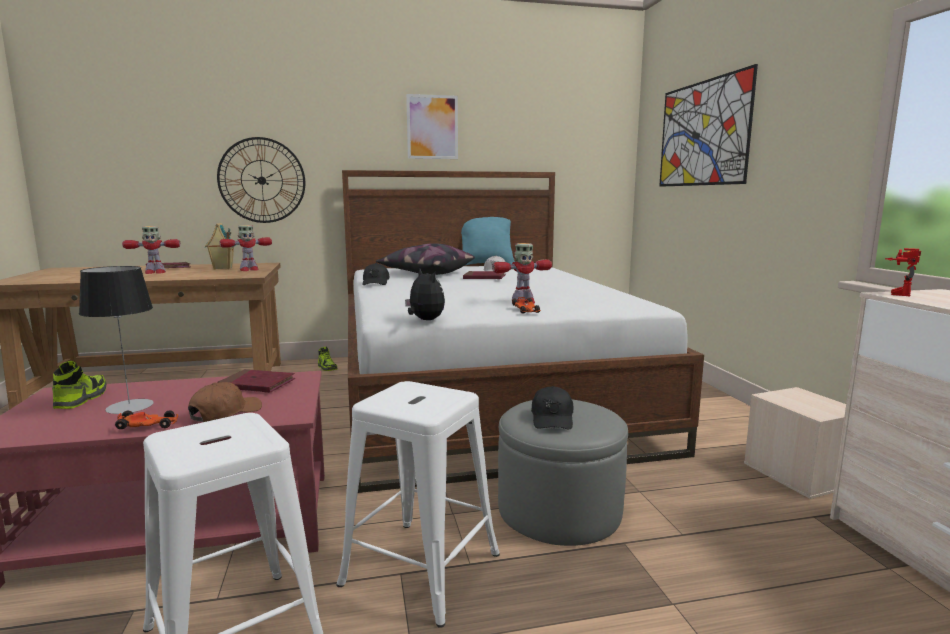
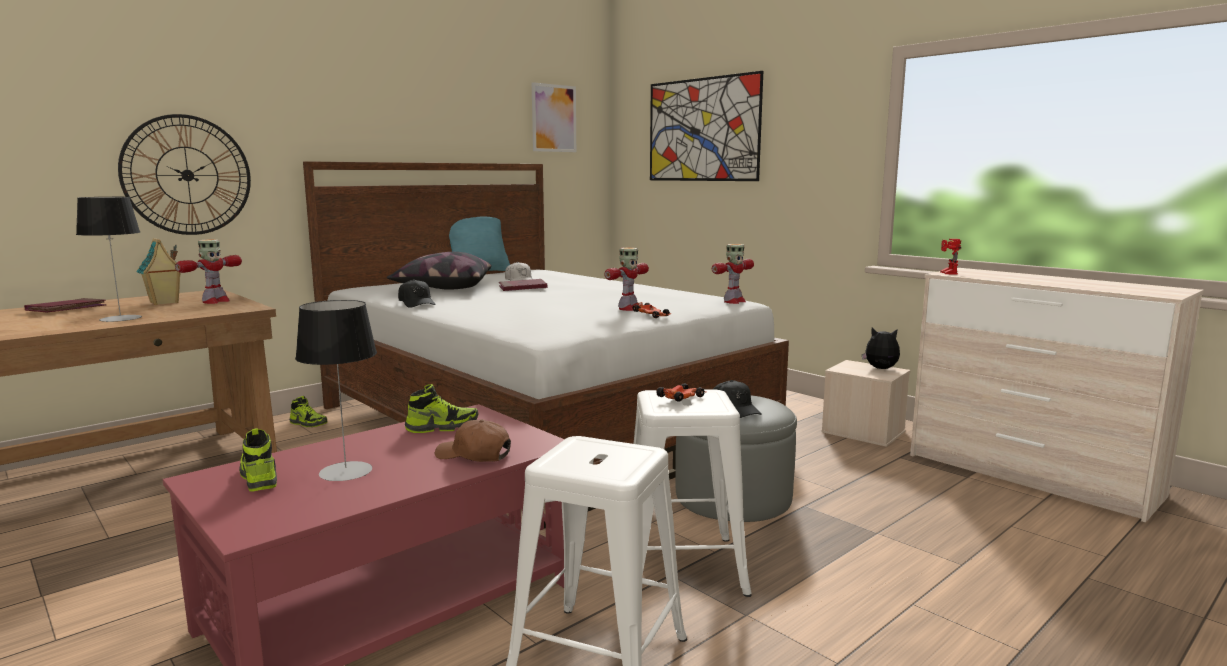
camera: 30 degrees left, 0 degrees up
(149, 426) = (418, 480): toy car -> toy car (682, 398)
(154, 272) = (72, 317): toy robot -> toy robot (733, 301)
(171, 275) = (120, 318): none -> table lamp
(225, 413) = (474, 455): brown cap -> brown cap turned 75 degrees counterclockwise
(256, 385) = (442, 427): red book -> shoe
(424, 320) = (583, 334): plush toy -> plush toy (881, 369)
(432, 127) = (407, 108): picture -> picture (554, 118)

